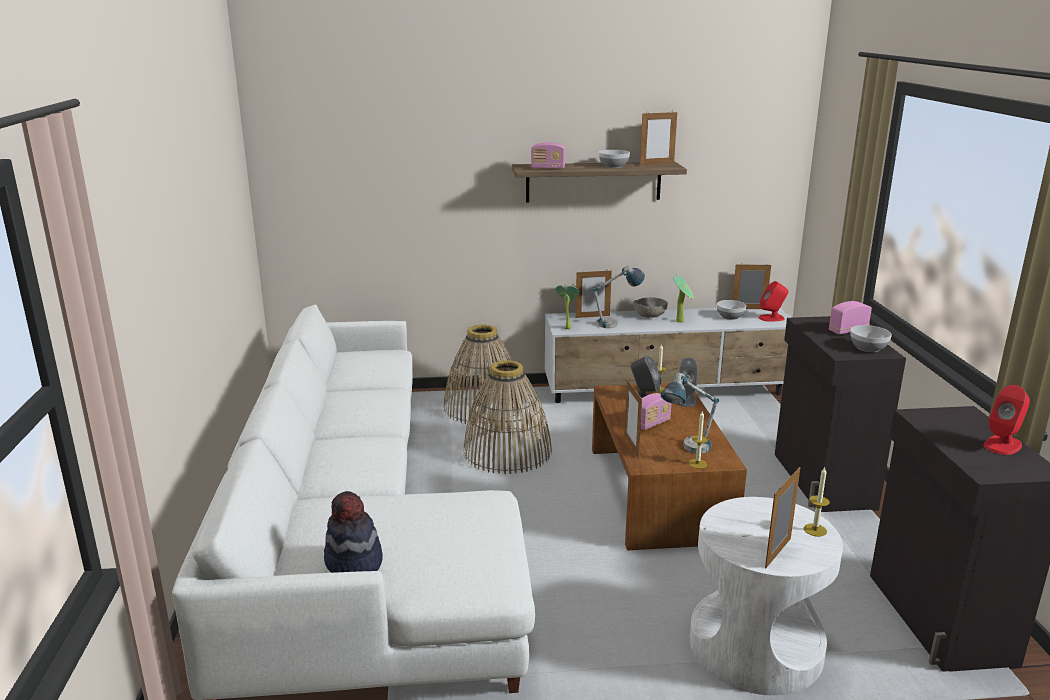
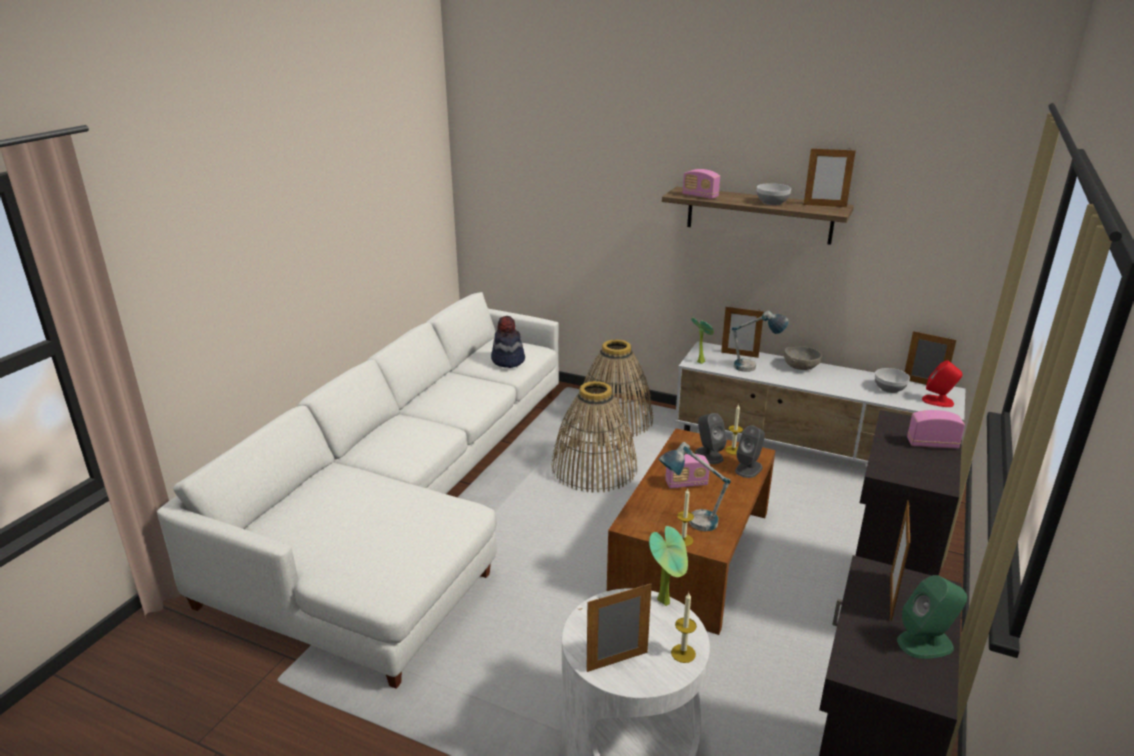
camera: 30 degrees right, 5 degrees up
(353, 563) = (307, 531): hat -> hat (507, 360)
(631, 446) = (640, 501): picture frame -> picture frame (891, 597)
(681, 321) = (827, 381): potted plant -> potted plant (666, 601)
(868, 348) = (927, 472): bowl -> none
(1002, 445) = (926, 643): red speaker -> green speaker

